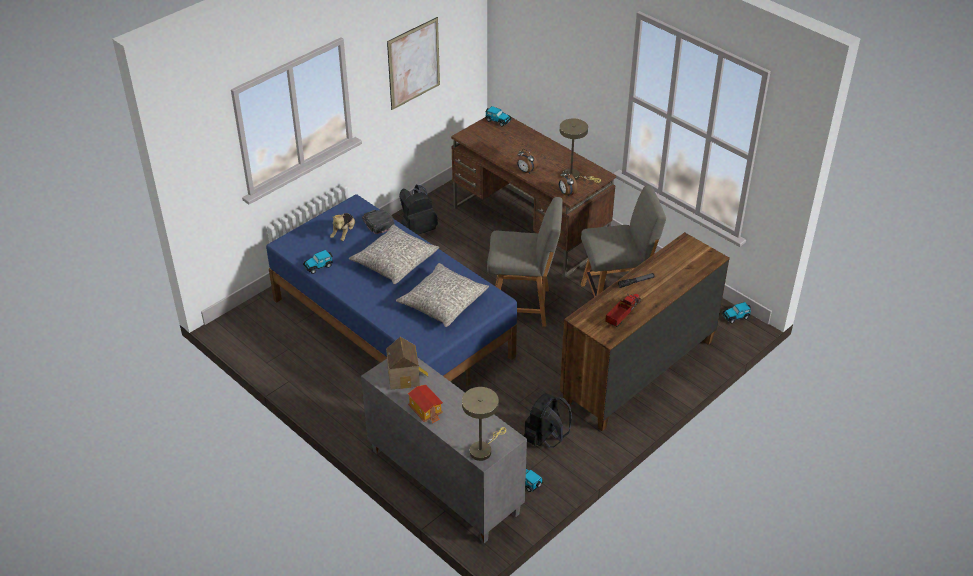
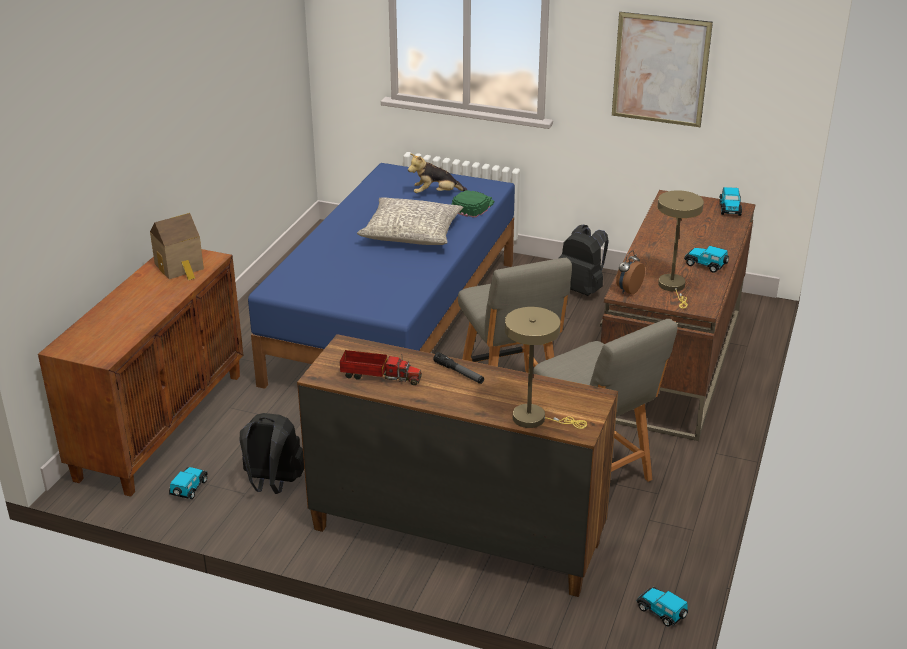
camera: 65 degrees right, 10 degrees down
(319, 266) = (368, 195): toy car -> toy car (706, 265)
(377, 222) = (473, 206): black cap -> green cap
(426, 410) = (129, 293): toy house -> none
(443, 302) = (362, 279): grey pillow -> none
(443, 482) = (161, 424): grey cabinet -> brown cabinet
(483, 449) = (77, 344): beige table lamp -> beige table lamp (535, 419)
(526, 171) = (643, 251): alarm clock -> none

